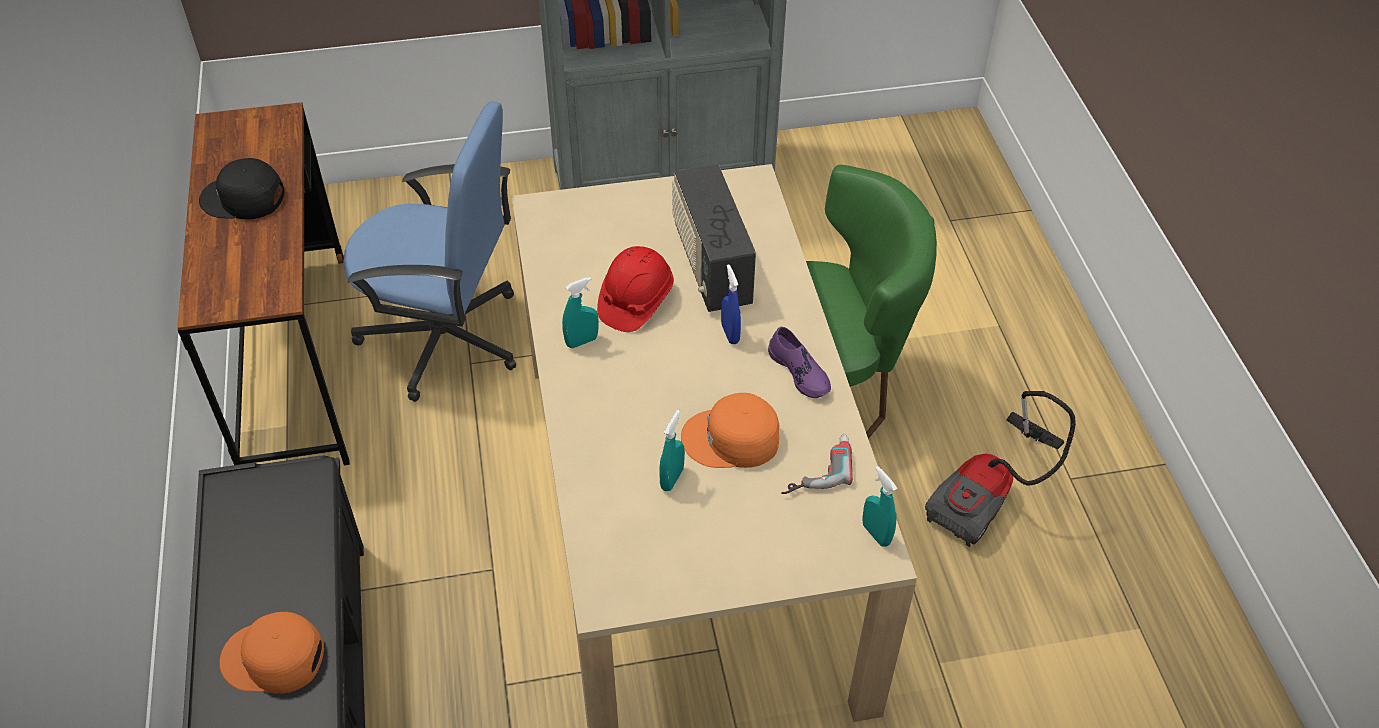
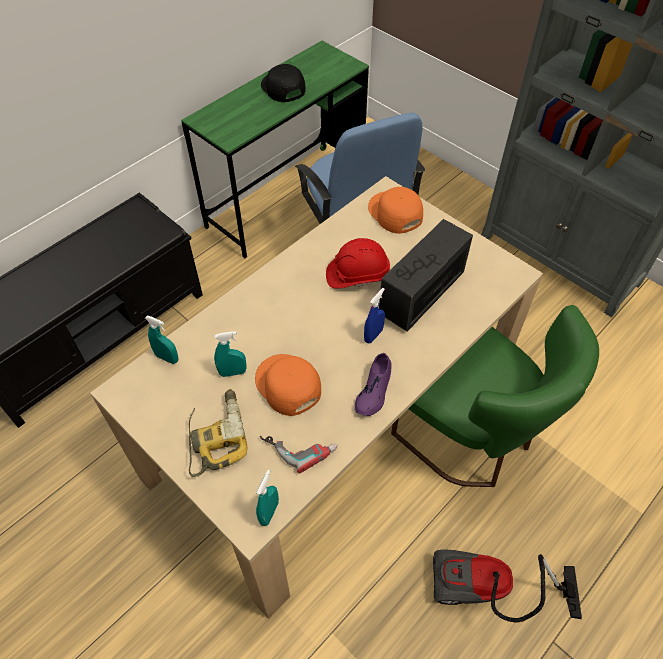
camera: 55 degrees right, 5 degrees up
(273, 659) = (48, 287): orange cap -> orange cap (394, 213)
(295, 361) = (286, 199): brown desk -> green desk
(582, 341) = (303, 269): turquoise spray bottle -> turquoise spray bottle (167, 358)
(745, 535) = (216, 435): none -> power drill

